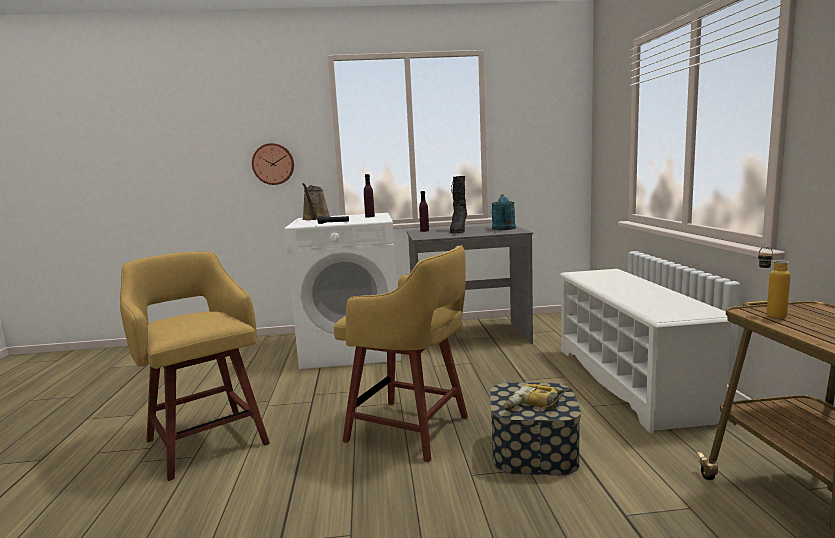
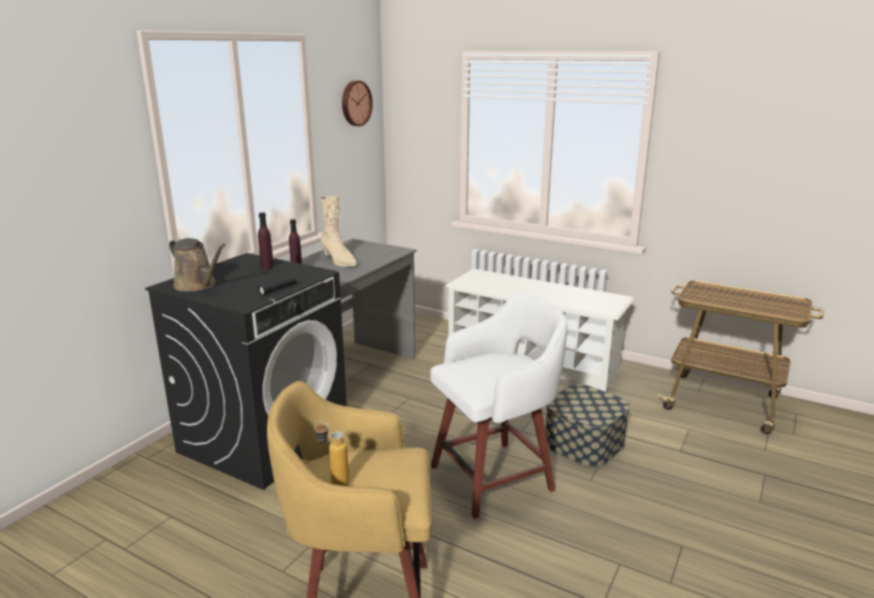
camera: 55 degrees left, 10 degrees up
(273, 164) = (76, 209): wall clock -> wall clock (355, 103)
(352, 349) = (264, 438): white washing machine -> black washing machine
(411, 430) = (495, 477): yellow stool -> white stool
(458, 231) = (339, 261): black boot -> beige boot
(504, 229) = (375, 249): turquoise watering can -> none
(536, 406) = (599, 407): power drill -> none
(769, 315) = (701, 298): bottle -> bottle (333, 483)

